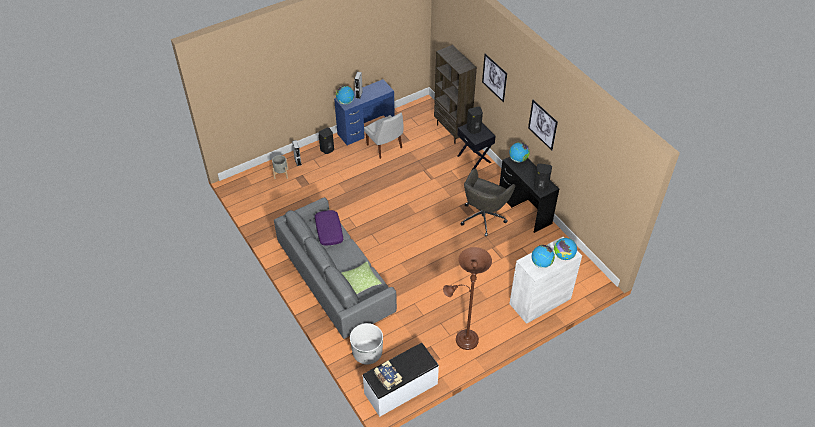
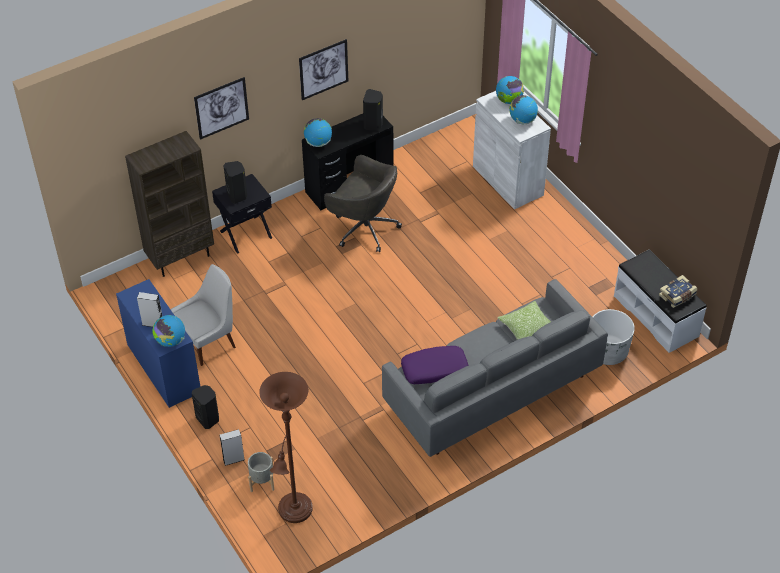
camera: 90 degrees left, 0 degrees up
(463, 339) = (574, 254): brown floor lamp -> brown floor lamp (294, 512)

